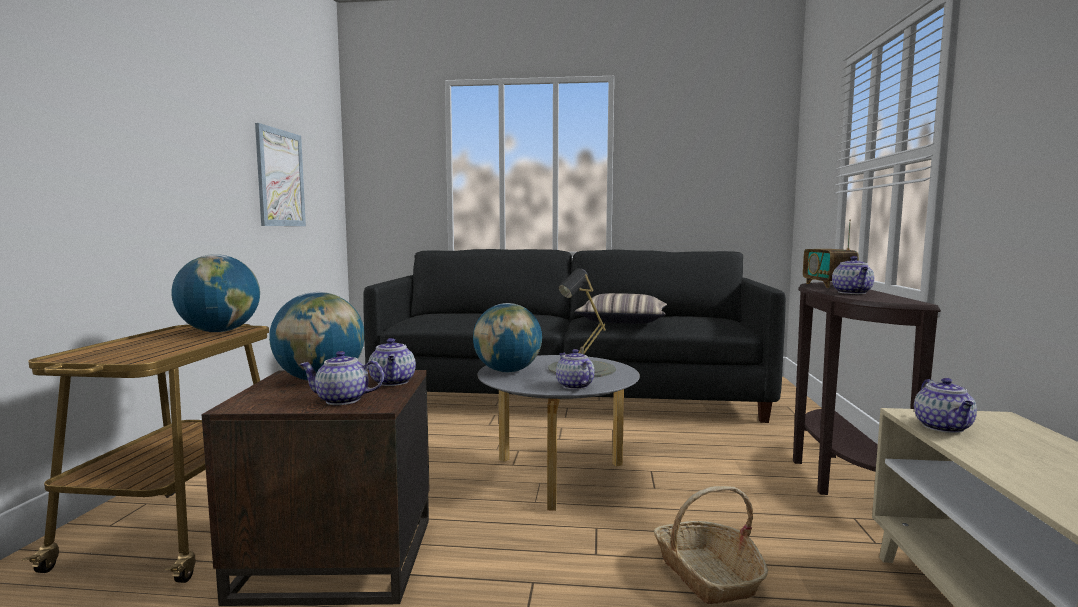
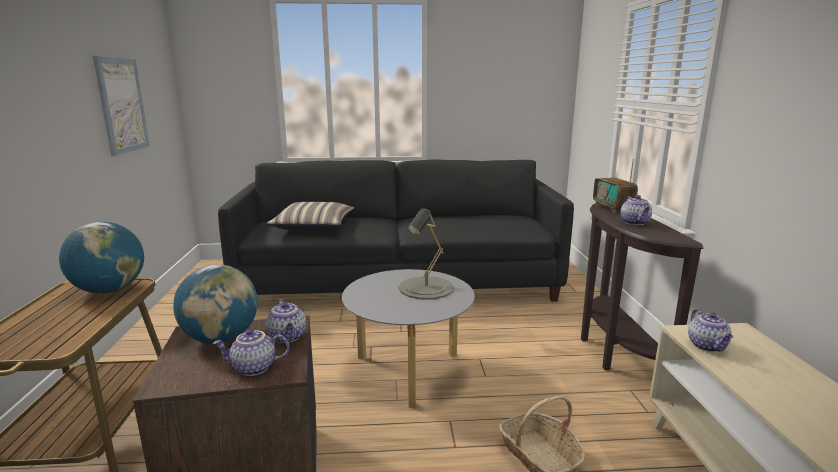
camera: 10 degrees left, 10 degrees up
(507, 371) = (366, 295): globe -> none
(573, 386) = (426, 311): teapot -> none
(622, 321) = (444, 225): pillow -> pillow (313, 226)

